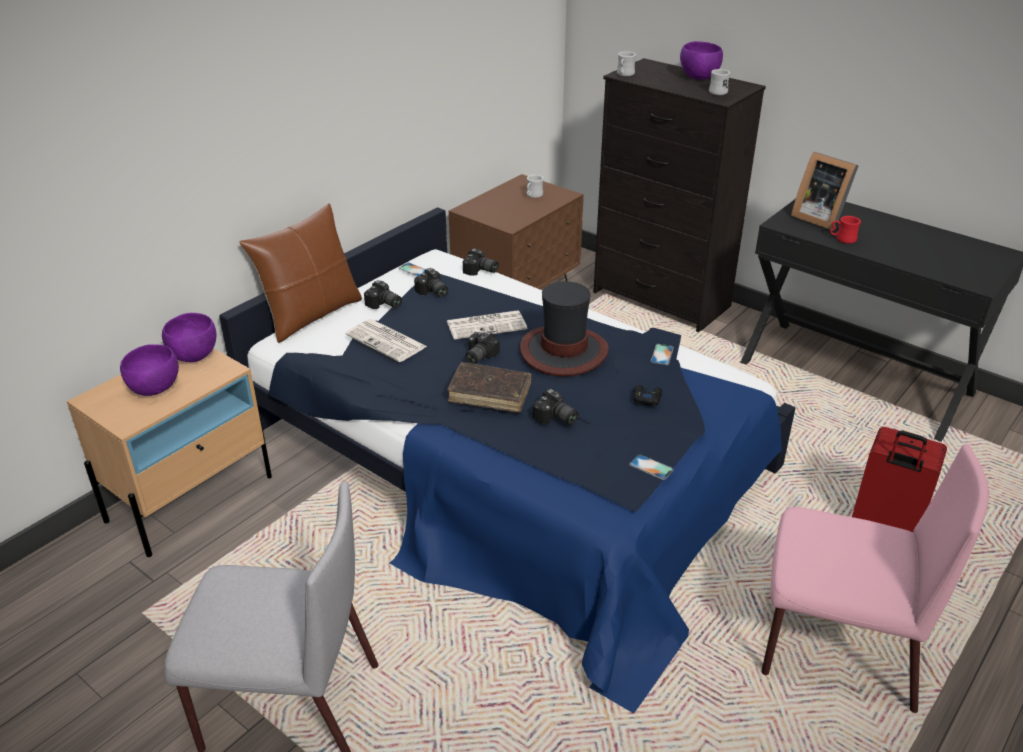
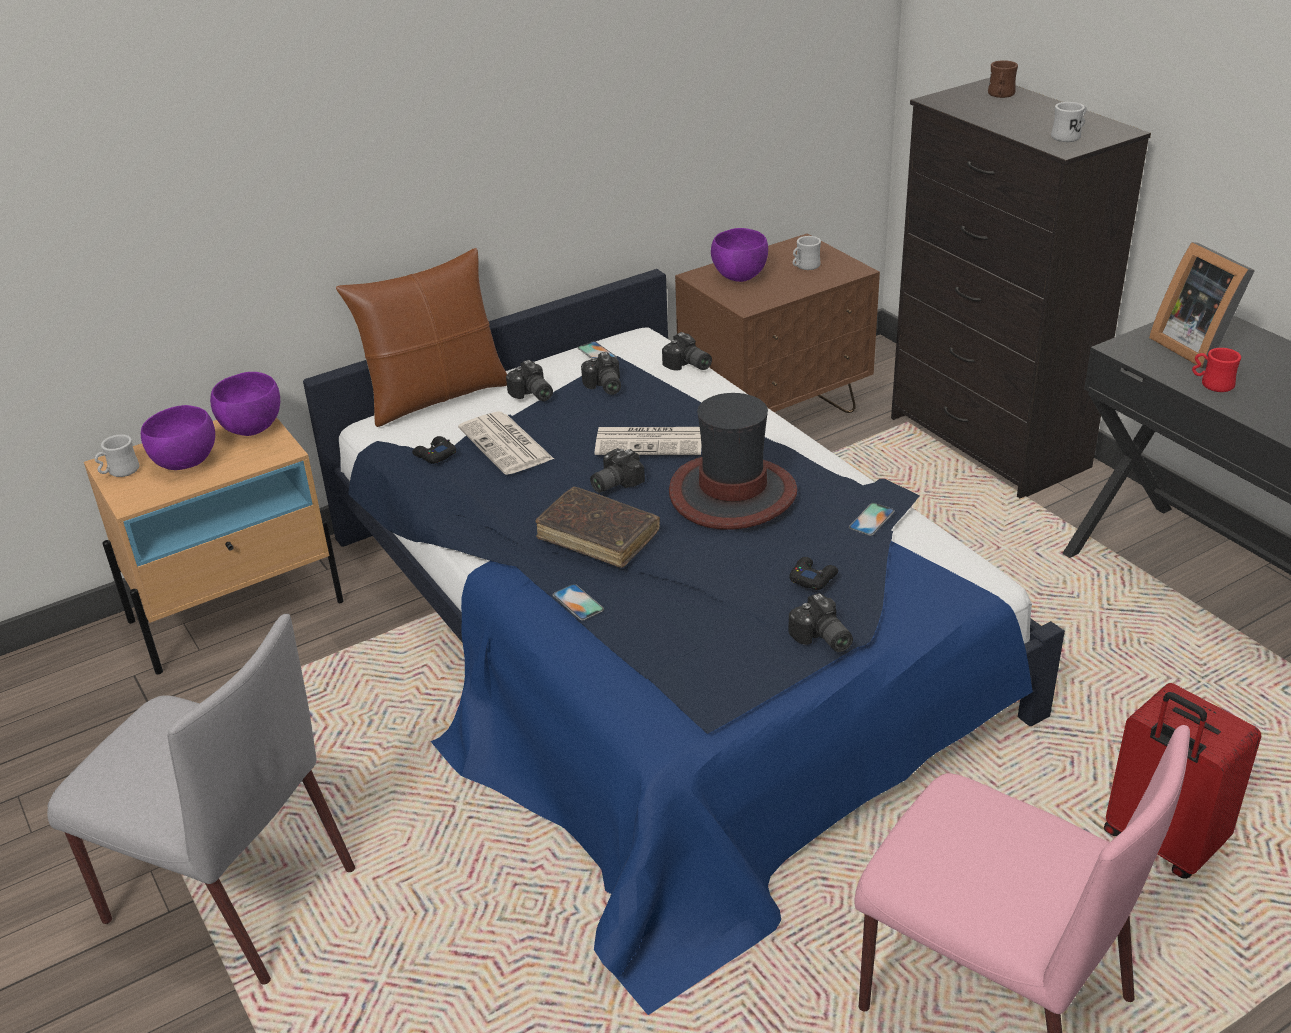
camera: 20 degrees right, 0 degrees up
(338, 356) = (434, 455): none -> black game controller
(555, 419) = (667, 585): camera -> camera (821, 639)
(624, 75) = (942, 100): white mug -> white mug (119, 472)
(651, 467) = (764, 676): phone -> phone (578, 602)
(658, 69) = (1000, 95): none -> brown mug
(698, 77) = (1053, 112): purple bowl -> purple bowl (739, 277)

